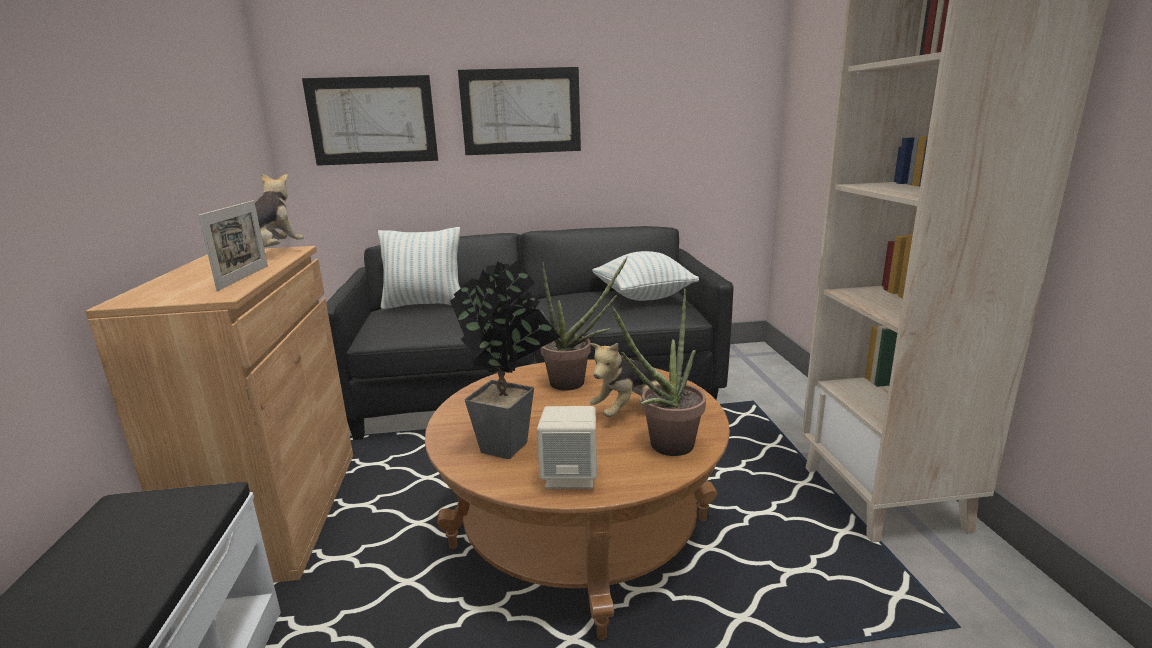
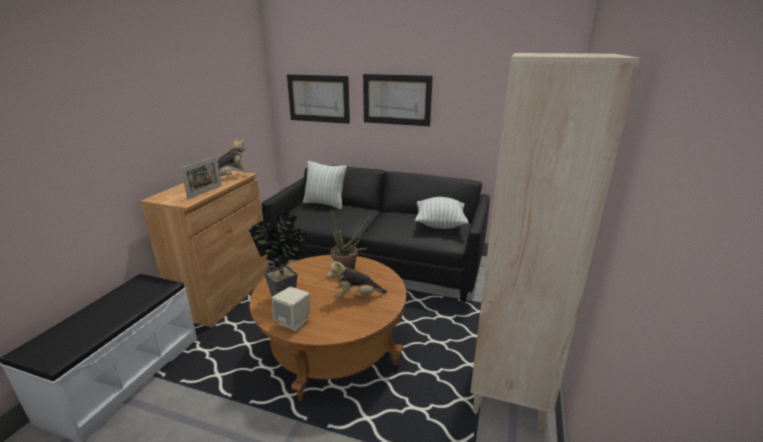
camera: 25 degrees right, 5 degrees up
(664, 448) = (347, 322): potted plant -> none

